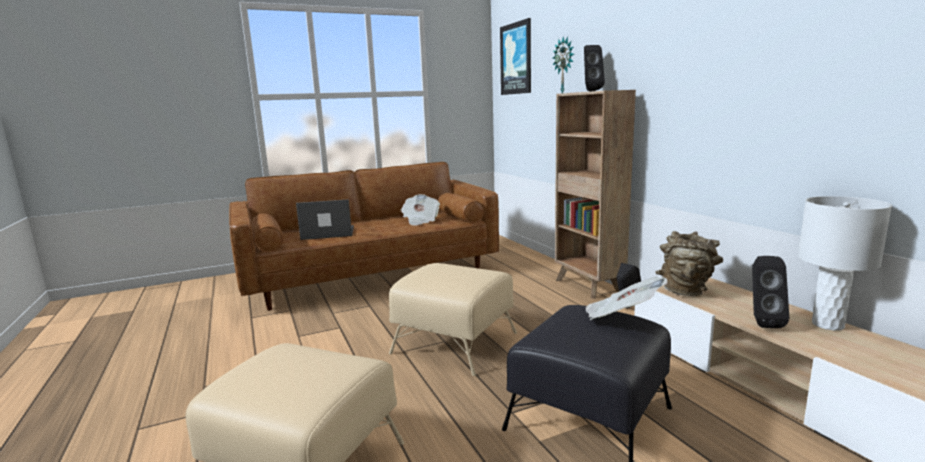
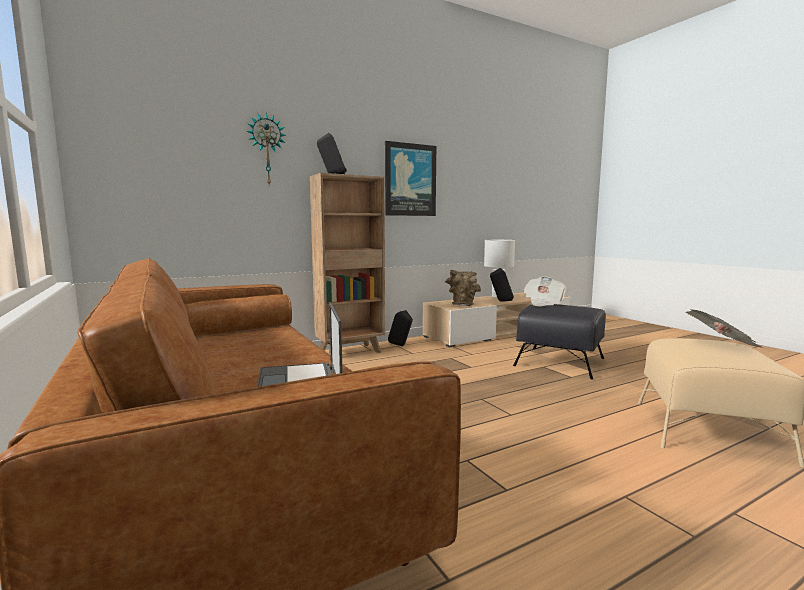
camera: 95 degrees left, 5 degrees down
(420, 220) = (255, 339): newspaper -> newspaper (722, 345)
(455, 343) = (483, 394): beige ottoman -> none
(516, 59) = (150, 114): picture -> picture (410, 180)

